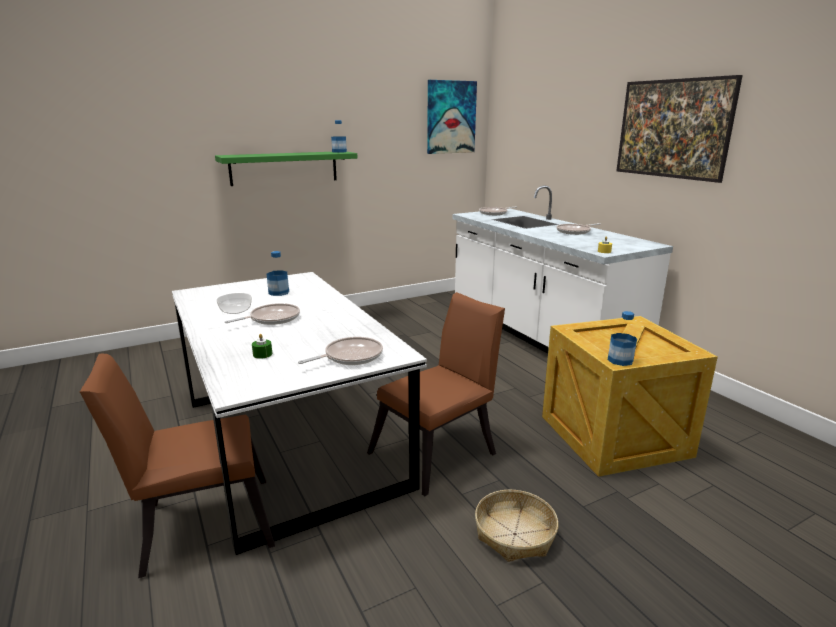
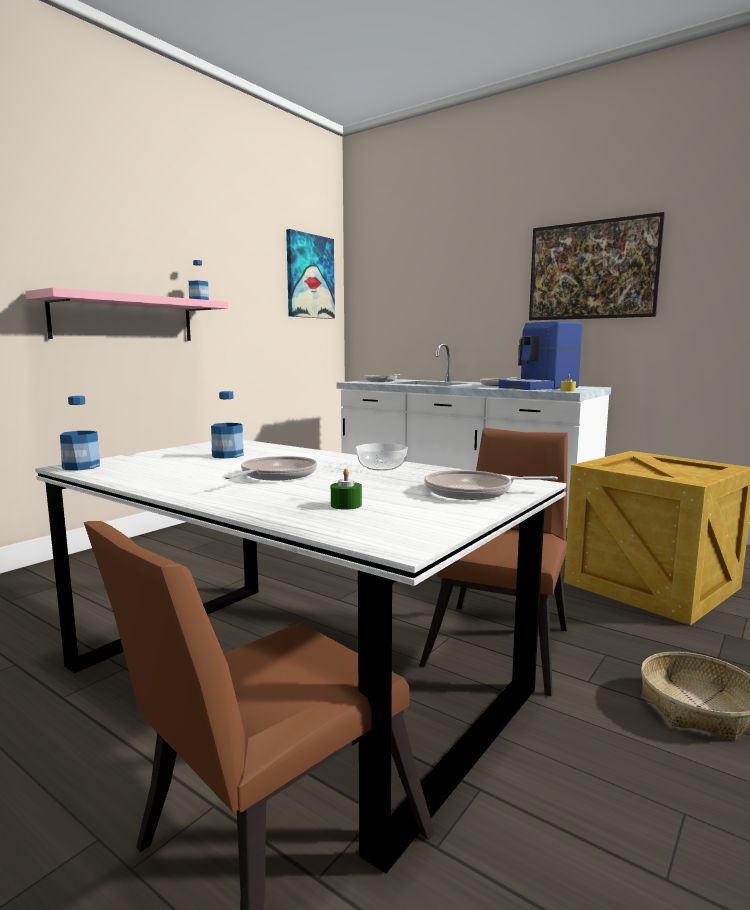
camera: 25 degrees left, 10 degrees down
(236, 310) = (198, 474): bowl -> bowl (381, 467)
(284, 168) = (124, 319): green shelf -> pink shelf
(350, 356) = (473, 492): frying pan -> frying pan turned 120 degrees counterclockwise
(597, 241) = (540, 387): none -> coffee machine
(620, 360) = (692, 479): bottle -> bottle (81, 467)

